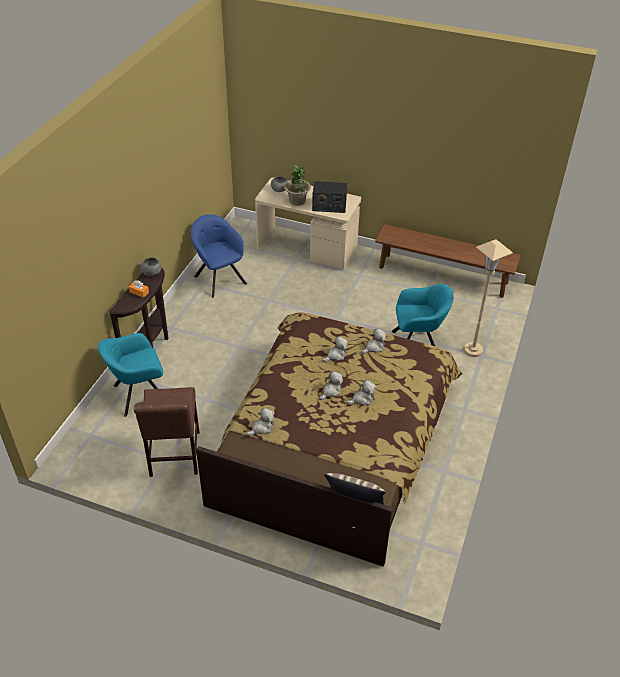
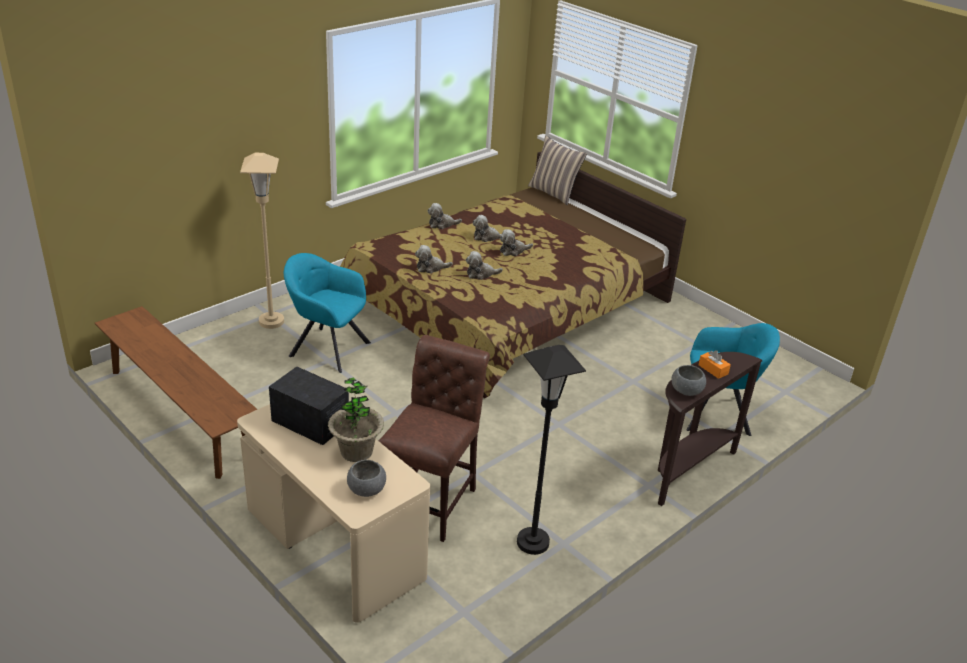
camera: 155 degrees left, 10 degrees down
(174, 457) = (689, 343): brown chair -> brown chair (431, 500)
(219, 278) = (532, 542): blue armchair -> black floor lamp
(262, 427) = (604, 249): plush toy -> plush toy (442, 224)

